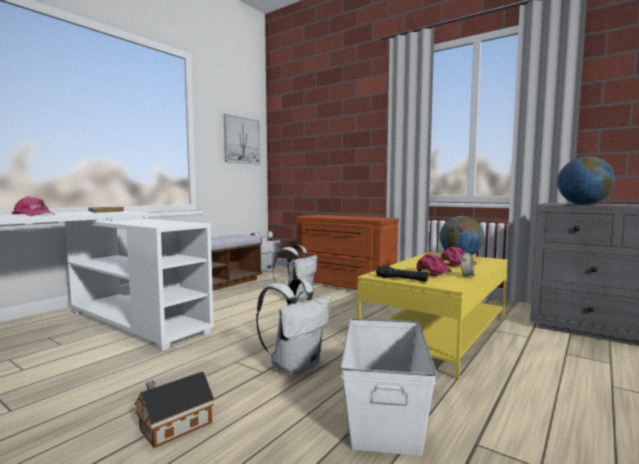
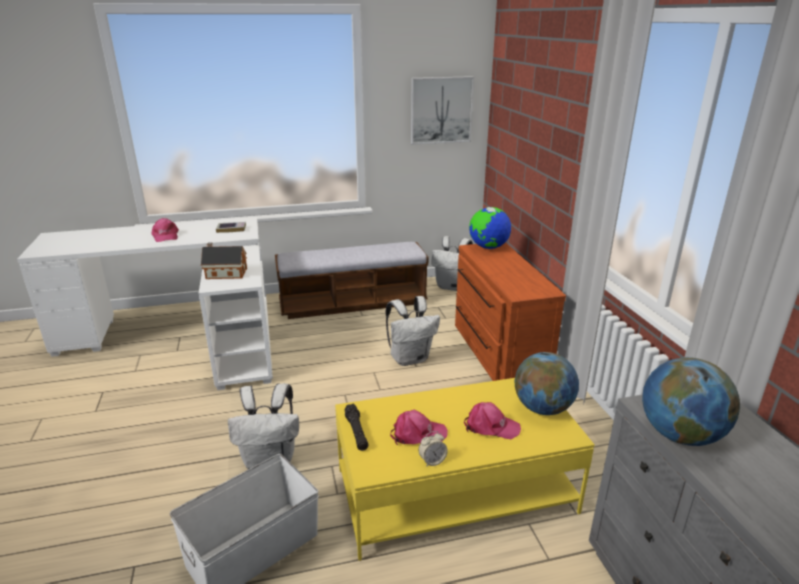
camera: 40 degrees right, 20 degrees up
(173, 427) = (136, 476): toy house -> toy house (225, 273)
(316, 215) = (488, 247): none -> globe

